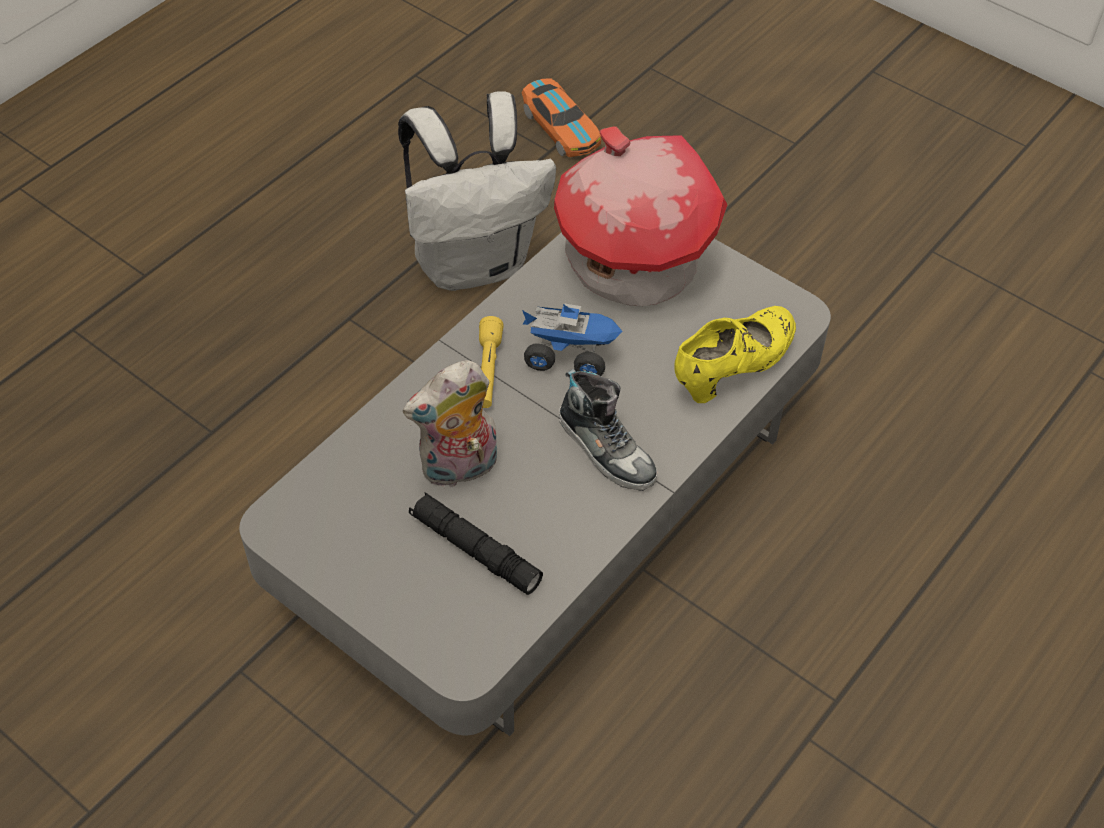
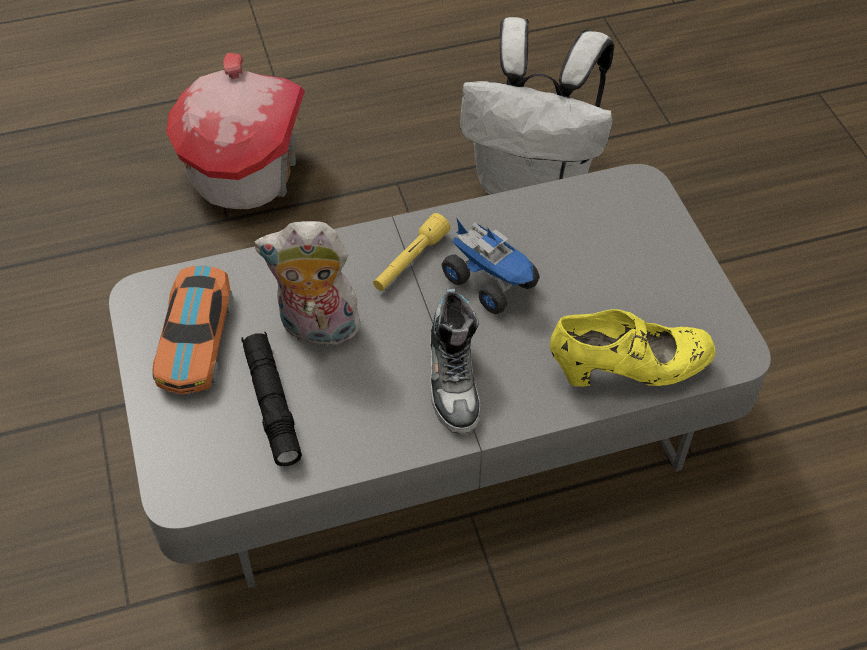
camera: 35 degrees right, 0 degrees up
(561, 127) = (696, 109): toy car -> toy car (195, 339)
(632, 262) = (613, 231): toy house -> toy house (245, 173)

